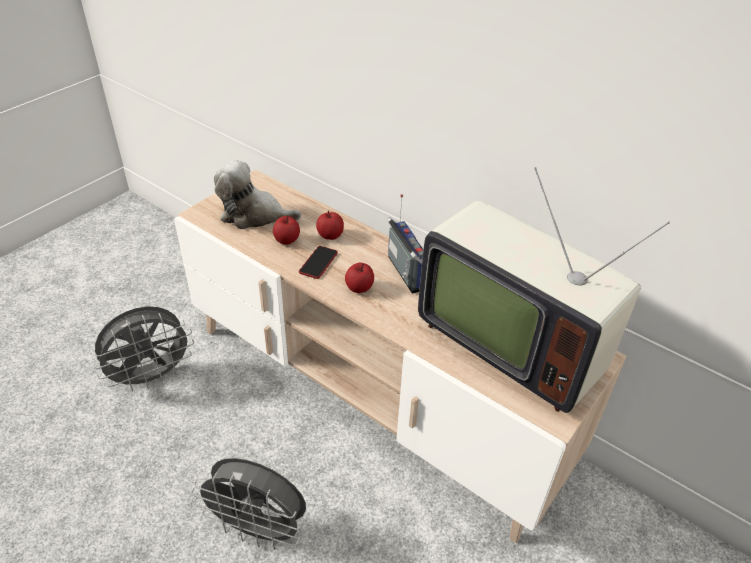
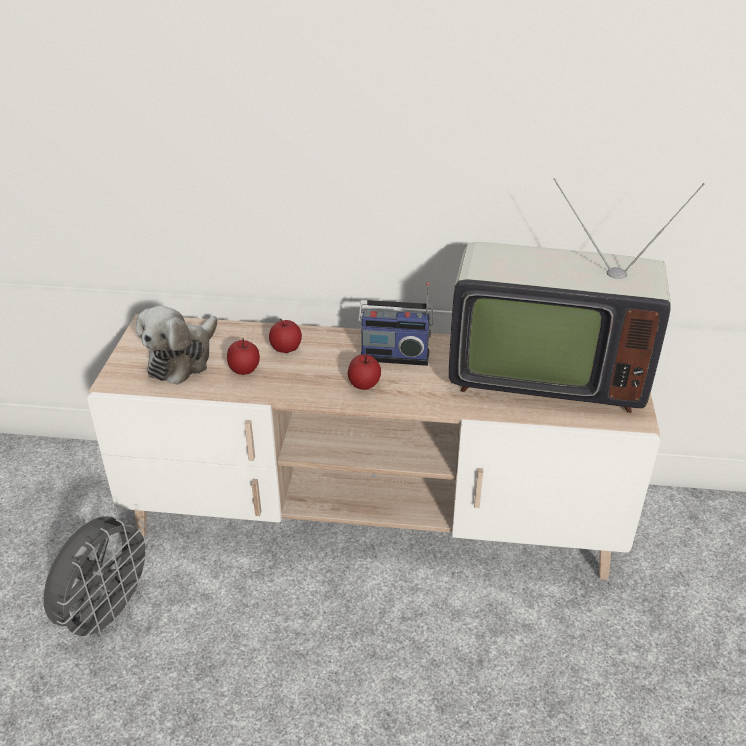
camera: 30 degrees left, 5 degrees down
(254, 215) = (182, 359): plush toy -> plush toy turned 45 degrees counterclockwise
(259, 529) = (367, 700): grey fan -> none
(318, 263) = (300, 378): phone -> none
(405, 273) = (395, 354): radio -> radio turned 150 degrees clockwise

